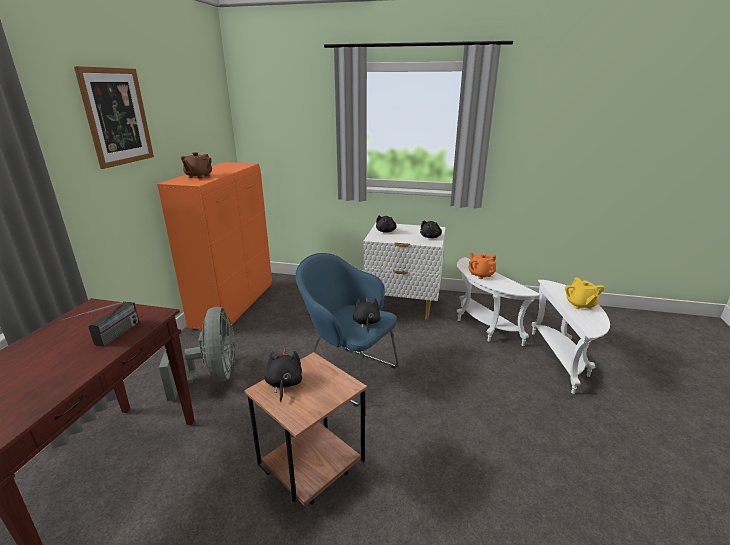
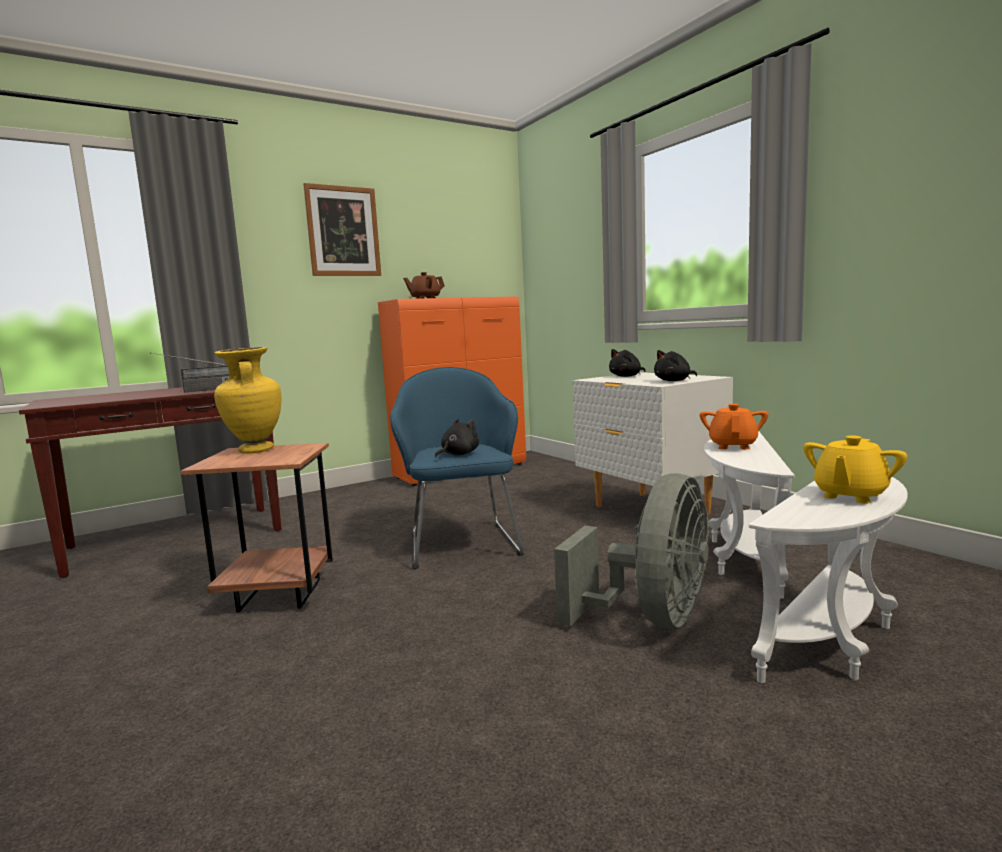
camera: 45 degrees right, 15 degrees down
(213, 377) = (348, 510): grey fan -> grey fan (652, 618)
(284, 384) = (254, 450): black plush toy -> yellow vase

